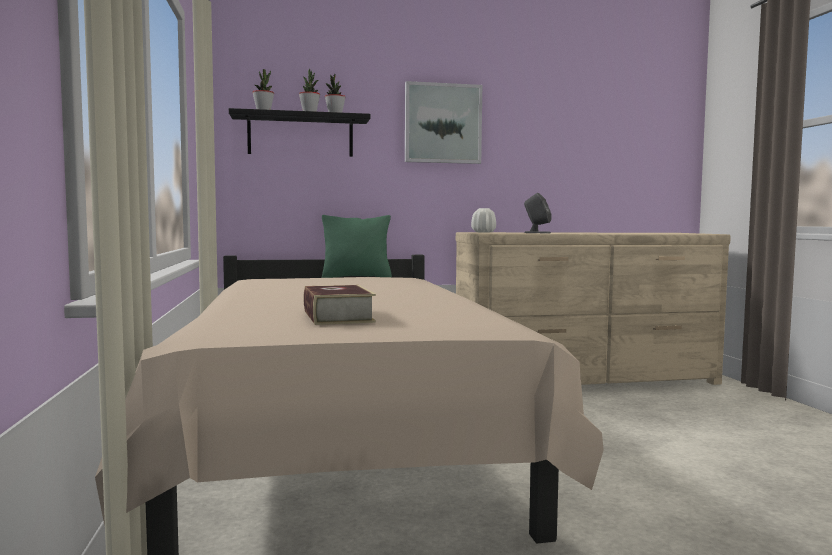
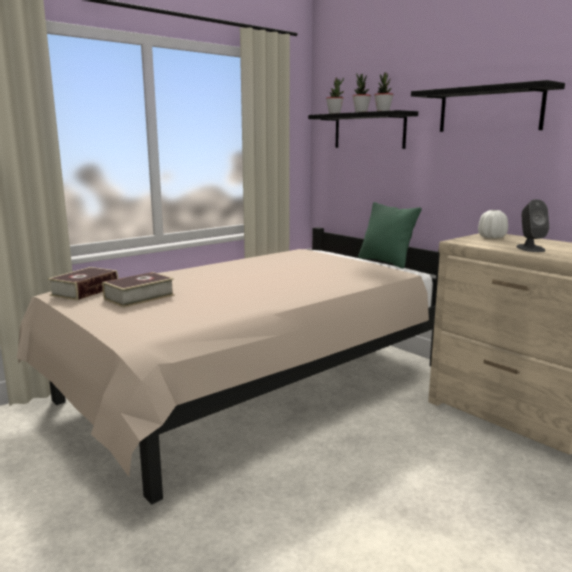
camera: 60 degrees right, 10 degrees up
(240, 327) = (85, 291): none -> book
(442, 123) = (489, 109): picture -> black shelf

